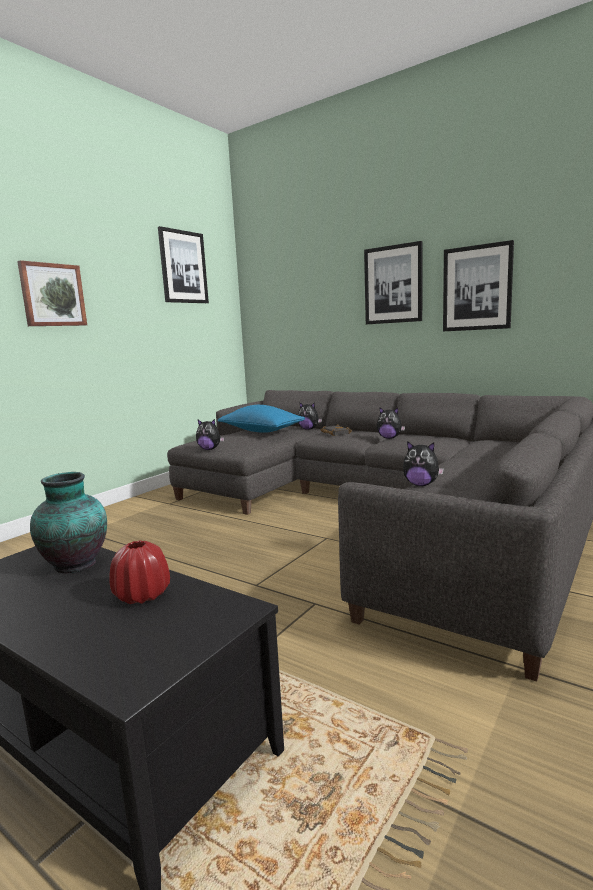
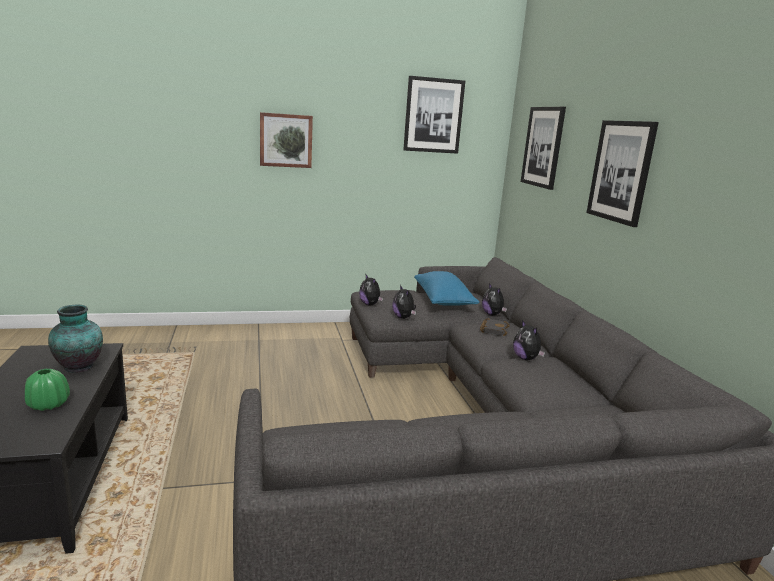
camera: 40 degrees right, 5 degrees up
(142, 595) = (48, 405): red vase -> green vase
(421, 484) = (401, 423): plush toy -> plush toy (403, 317)
(477, 288) = (699, 202): picture -> picture (543, 147)

